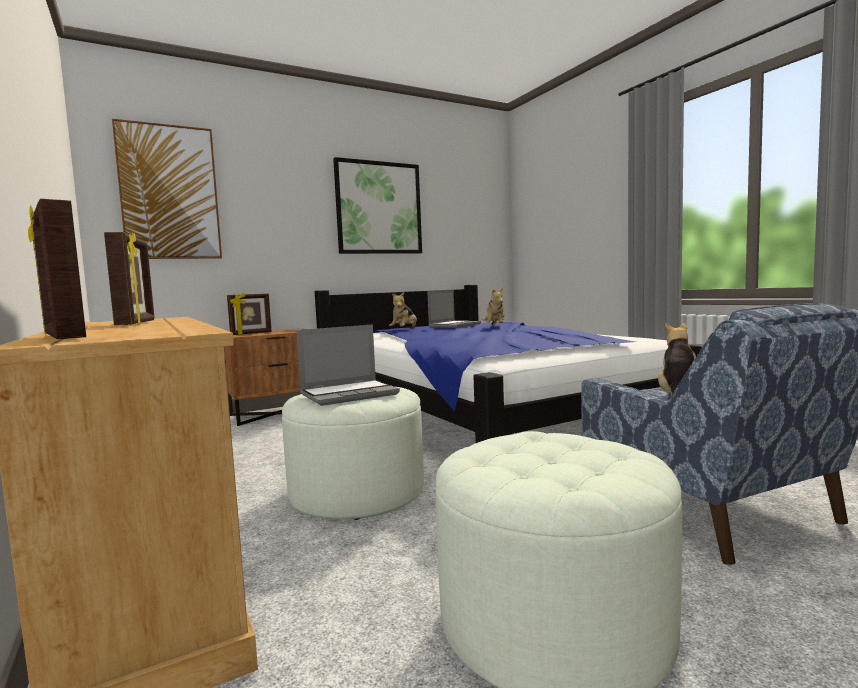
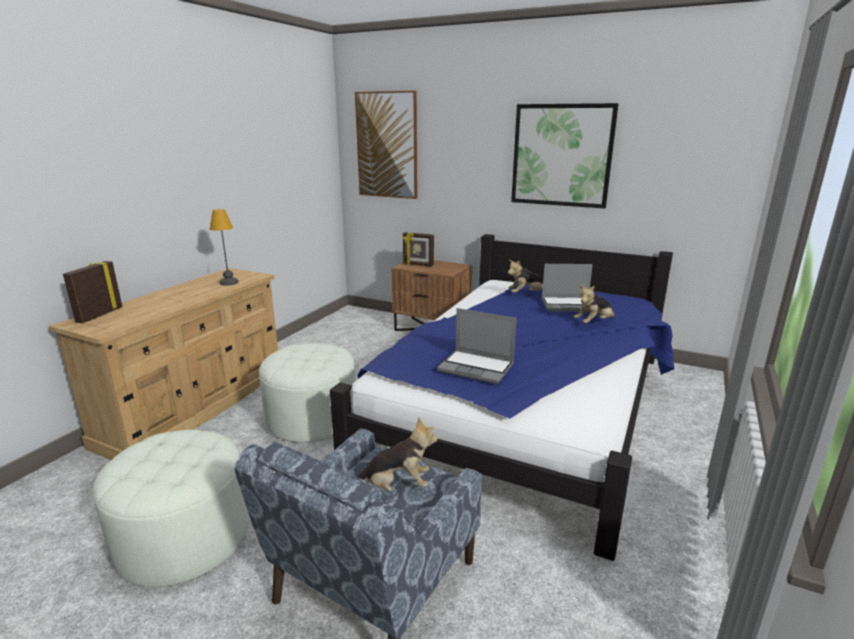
camera: 55 degrees right, 15 degrees up
(137, 323) = (194, 292): picture frame -> none
(154, 320) = (229, 283): none -> table lamp
(350, 394) = (298, 359): laptop -> laptop (477, 367)

